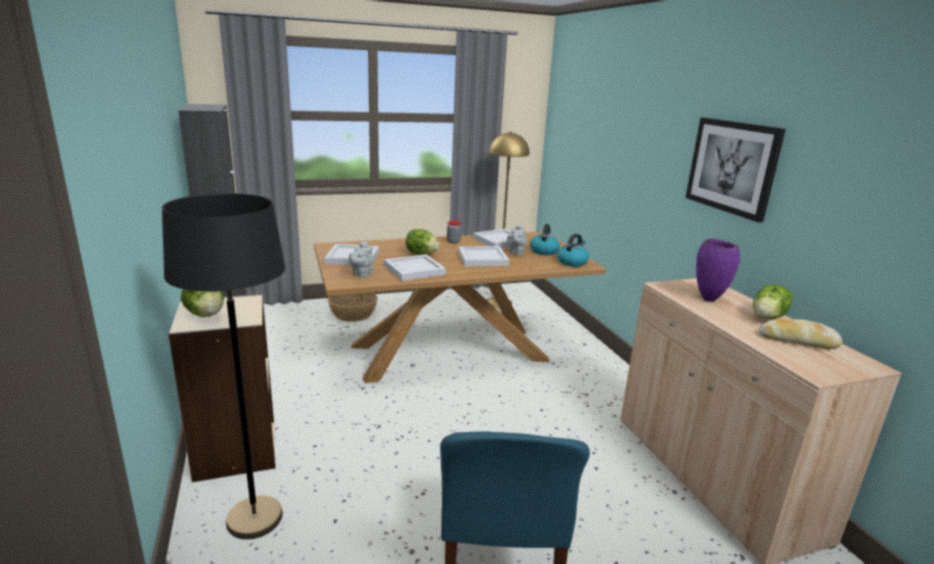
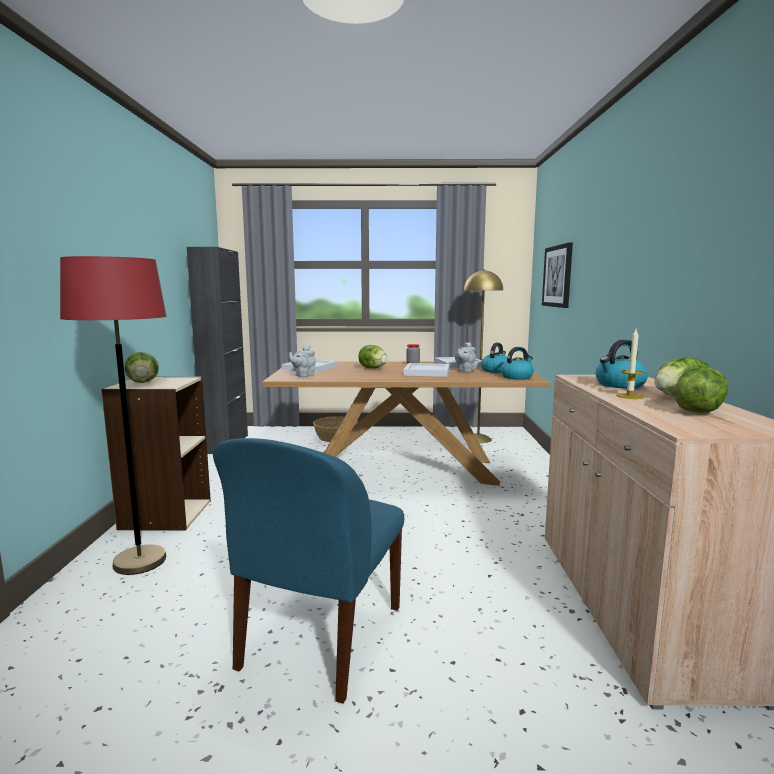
camera: 20 degrees right, 10 degrees down
(255, 519) = (140, 561): black floor lamp -> red floor lamp
(413, 270) = (352, 375): white tray -> none
(709, 300) = (619, 385): purple vase -> kettle
(732, 167) = (658, 247): picture -> picture (558, 276)
(734, 320) = (629, 396): none -> candle
(798, 341) = (697, 411): bread -> lettuce

